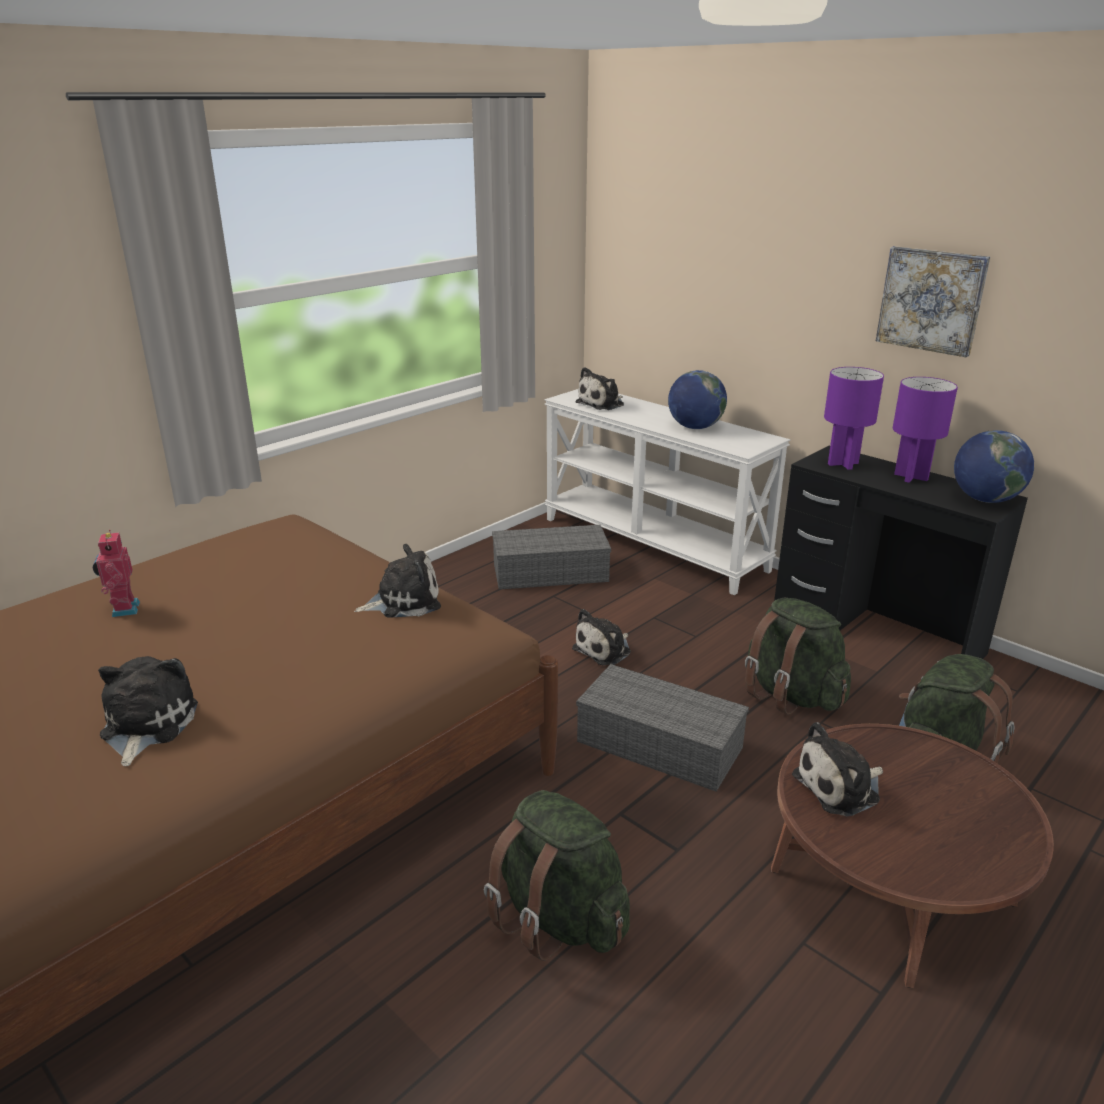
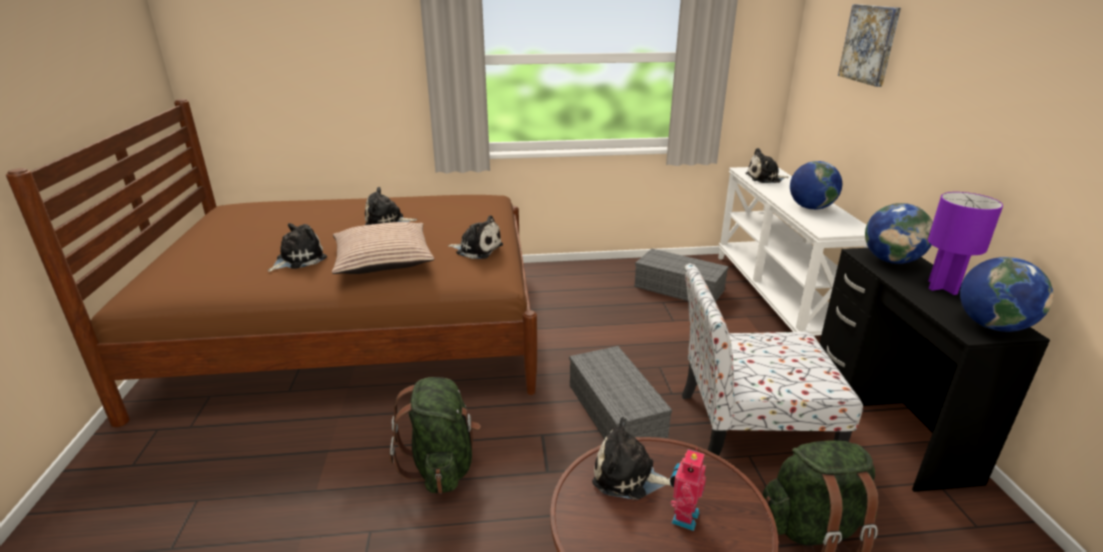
camera: 40 degrees right, 0 degrees up
(123, 609) = (364, 212): toy robot -> toy robot (683, 517)
(296, 668) = (383, 260): none -> pillow
(604, 650) = (654, 344): plush toy -> plush toy (387, 222)
(791, 695) = (750, 428): green backpack -> chair
(843, 463) = (891, 260): purple table lamp -> globe
(931, 300) = (1011, 121): picture -> picture (869, 44)

